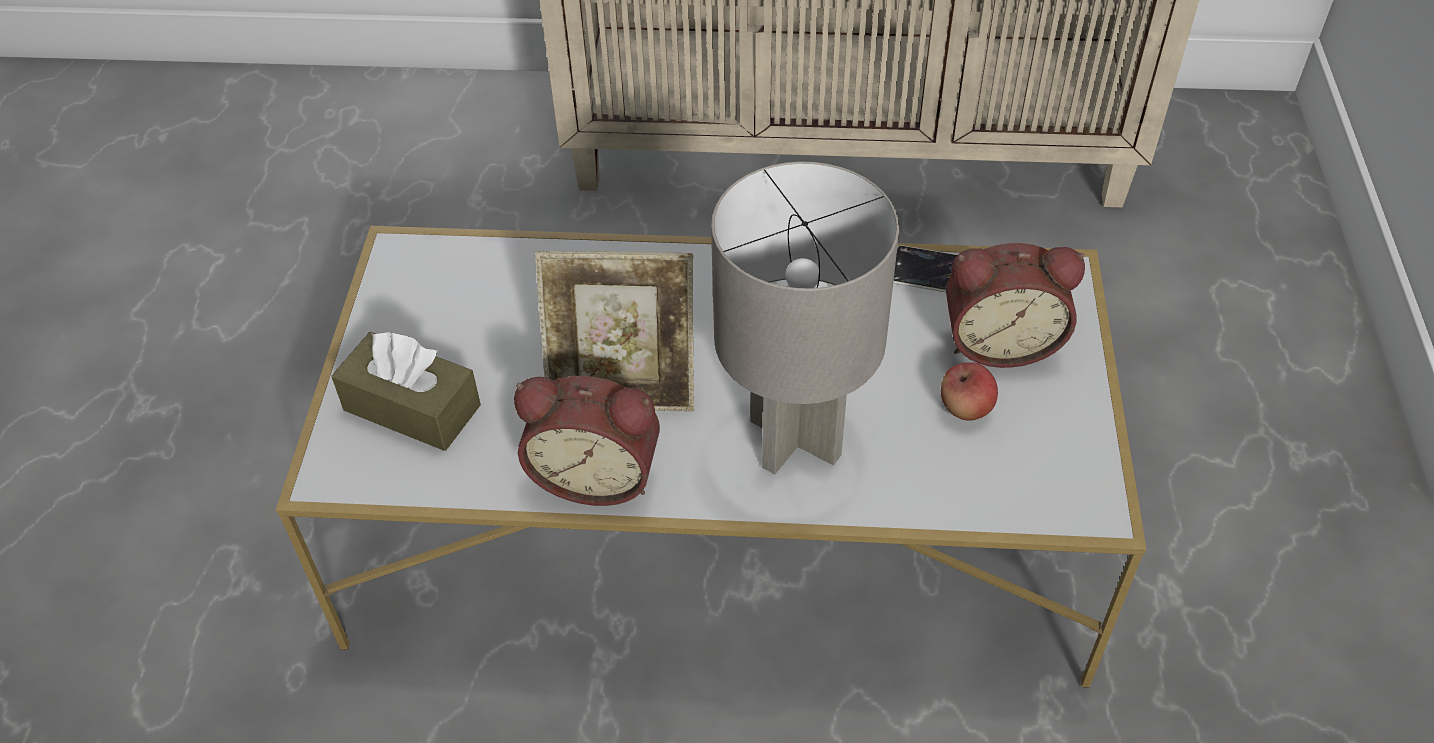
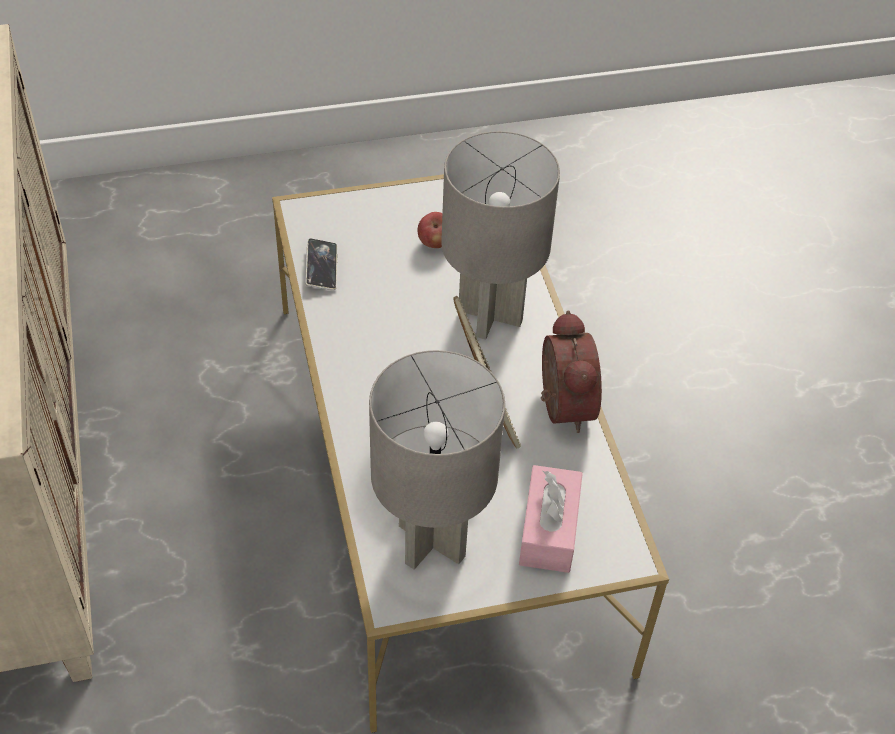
camera: 110 degrees left, 0 degrees up
(412, 407) = (549, 529): brown tissue box -> pink tissue box
(456, 296) = (430, 541): none -> grey table lamp
(1000, 341) = (372, 233): alarm clock -> none

